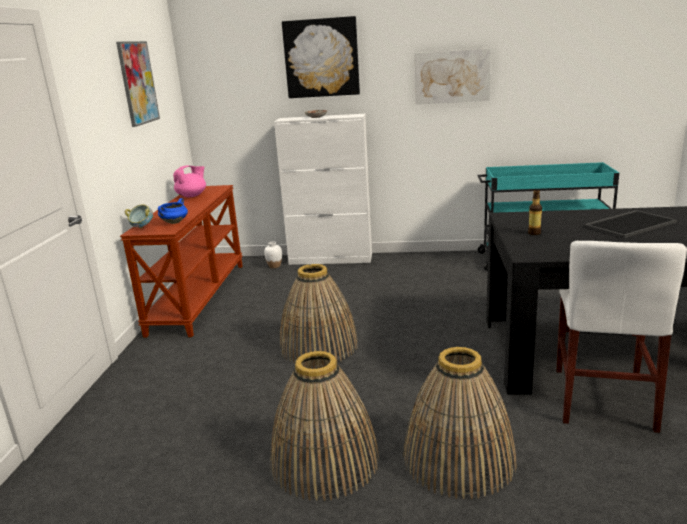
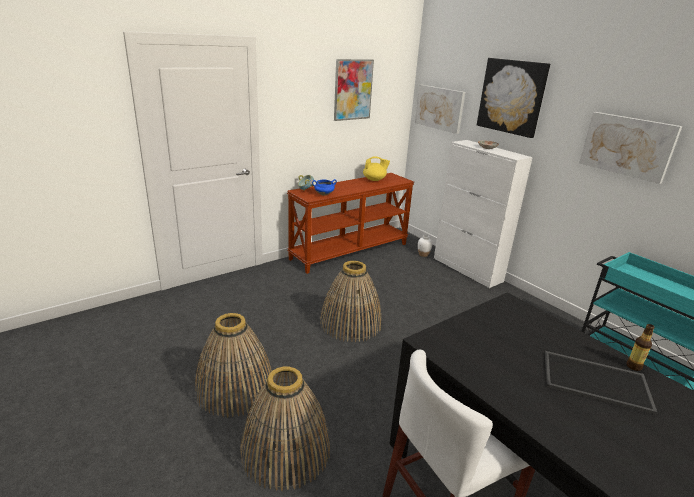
camera: 45 degrees right, 5 degrees up
(192, 196) = (374, 180): pink teapot -> yellow teapot
(228, 92) = (439, 108): none -> picture
(534, 233) = (486, 330): bottle -> bottle (633, 366)

